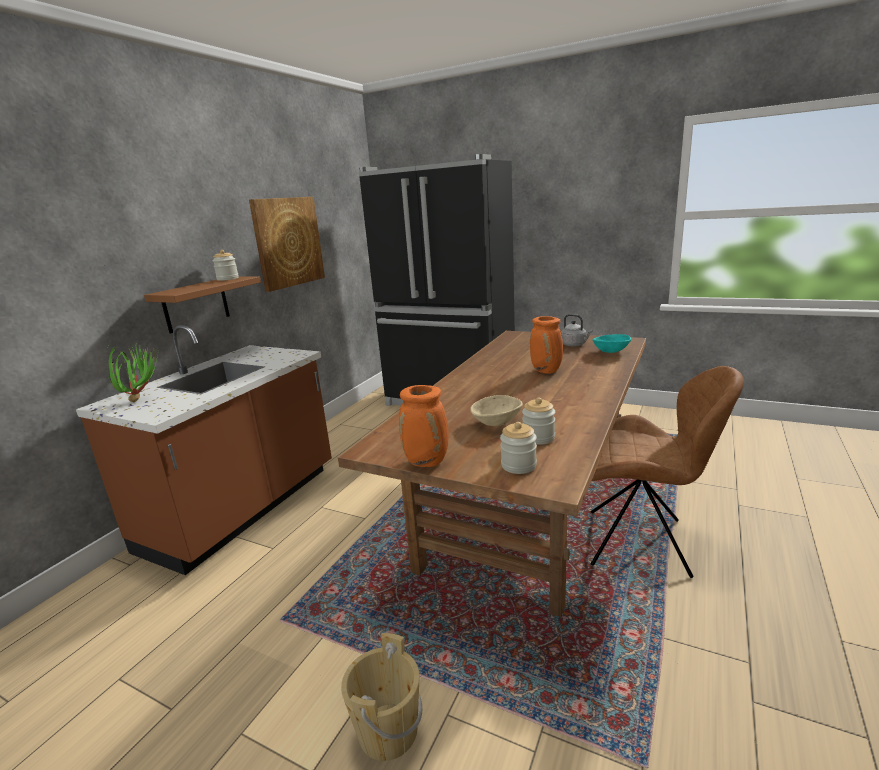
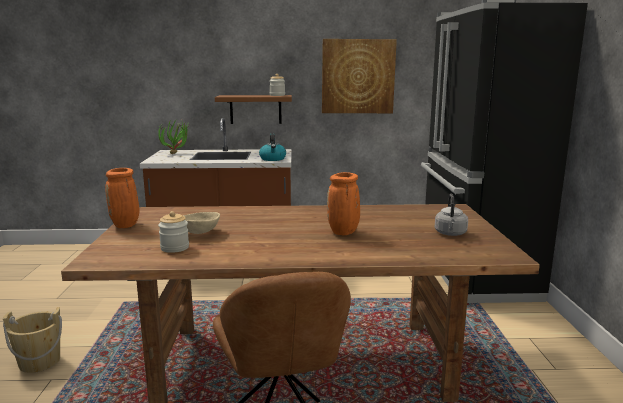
camera: 60 degrees right, 5 degrees down
(288, 356) = (273, 159): none -> kettle
(518, 465) = (122, 248): jar -> none
(610, 352) = (443, 251): turquoise bowl -> none

